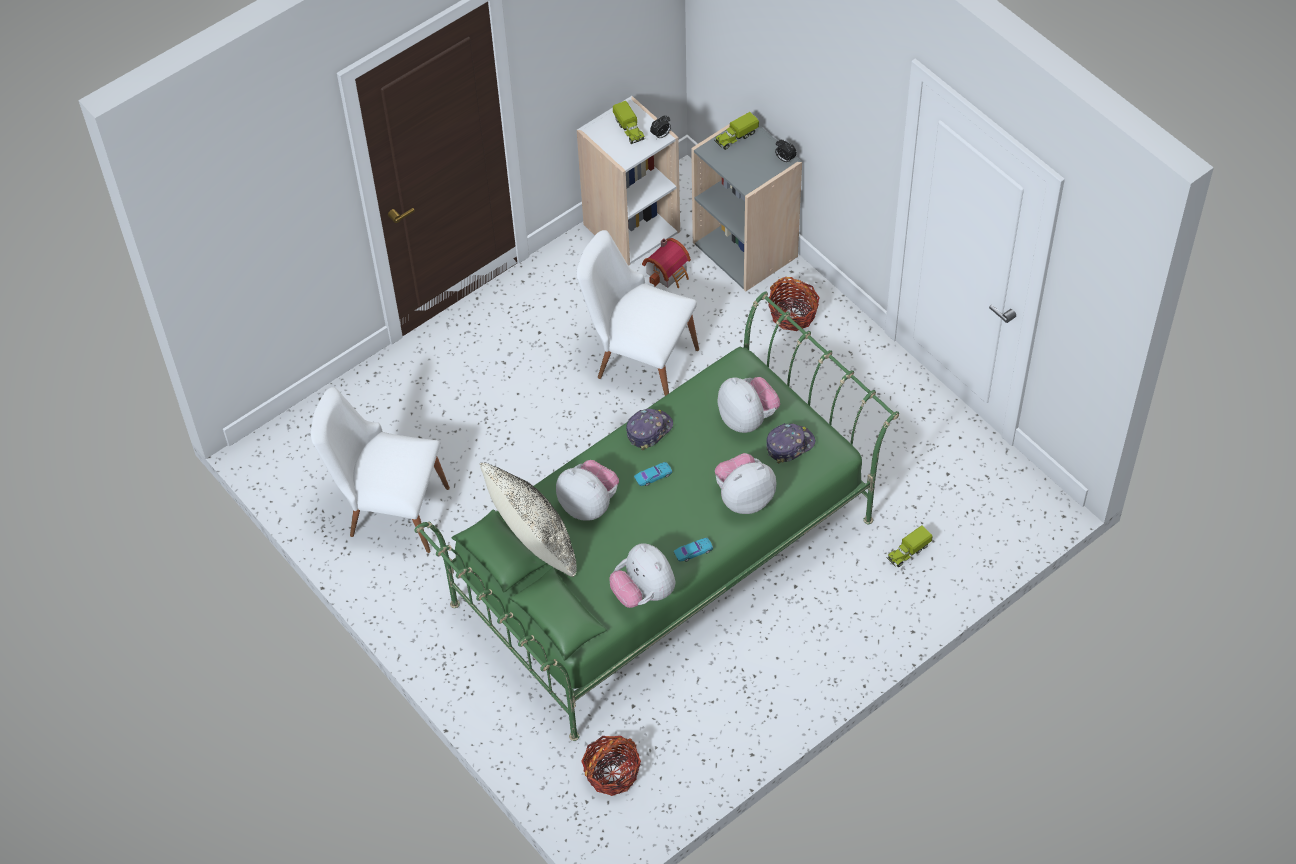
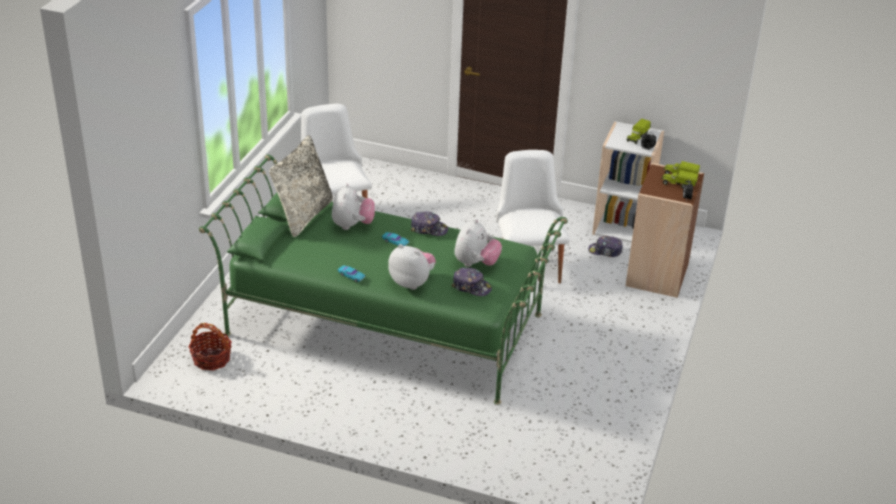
camera: 55 degrees right, 20 degrees down
(644, 592) = (304, 267): plush toy -> none
(669, 272) = (605, 251): toy house -> cap
(746, 249) = (658, 275): grey bookcase -> brown bookcase
(793, 314) = (629, 311): basket -> none
(908, 552) = (489, 431): toy truck -> toy truck (678, 184)

